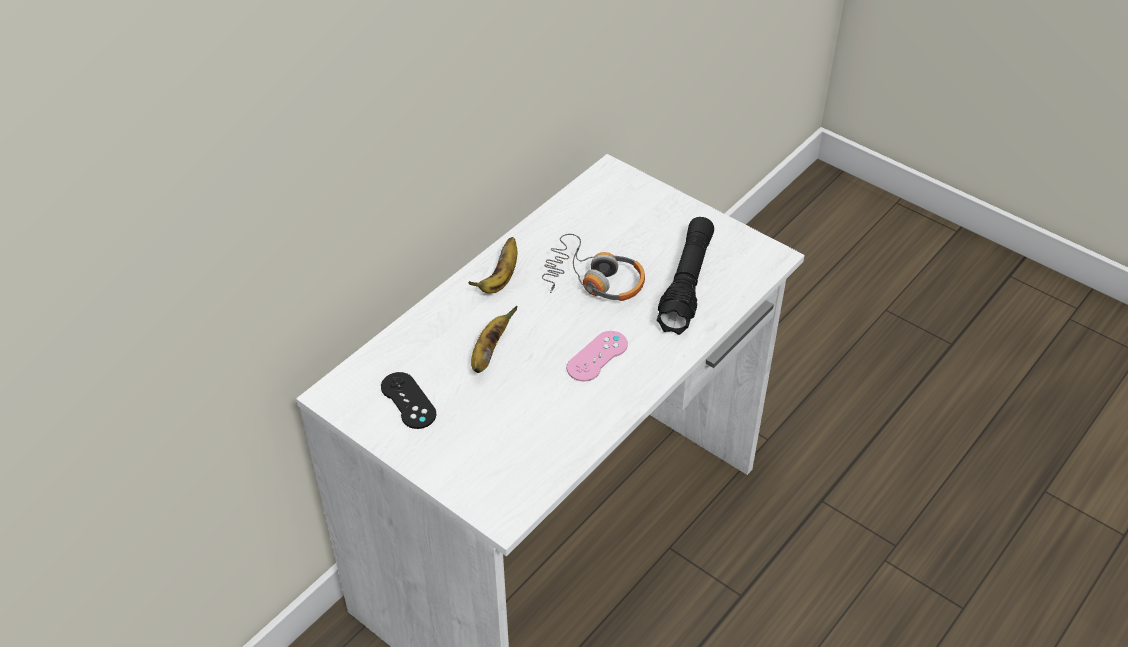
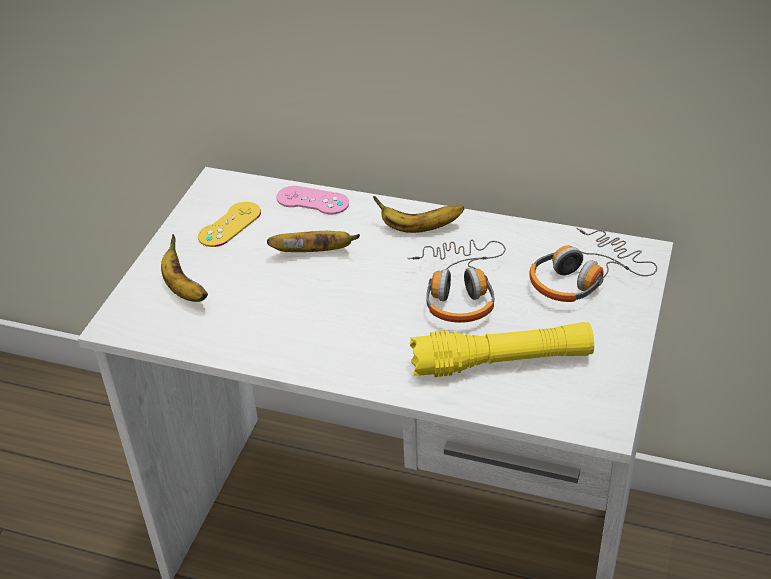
camera: 70 degrees right, 5 degrees down
(408, 400) = (229, 224): black game controller -> yellow game controller
(483, 455) = (183, 289): none -> banana
(597, 356) = (349, 325): pink game controller -> pink game controller (312, 201)
(620, 210) = (584, 278): none -> headphones
(686, 284) = (502, 362): black flashlight -> yellow flashlight

